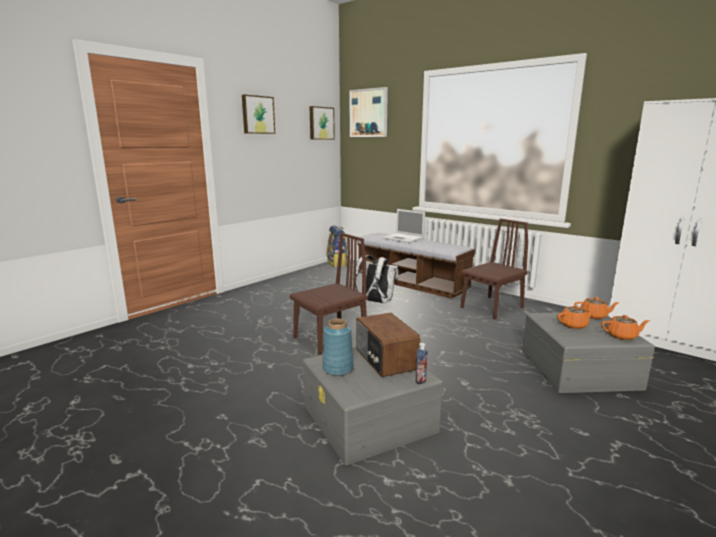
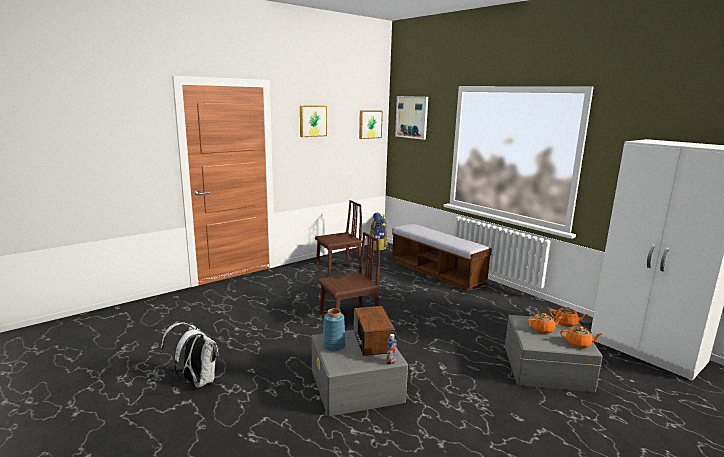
camera: 10 degrees right, 0 degrees up
(376, 302) = (398, 288): white backpack -> white backpack (196, 381)
(403, 238) = (431, 232): laptop -> none
(491, 307) = (498, 303): brown chair -> brown chair (338, 266)

